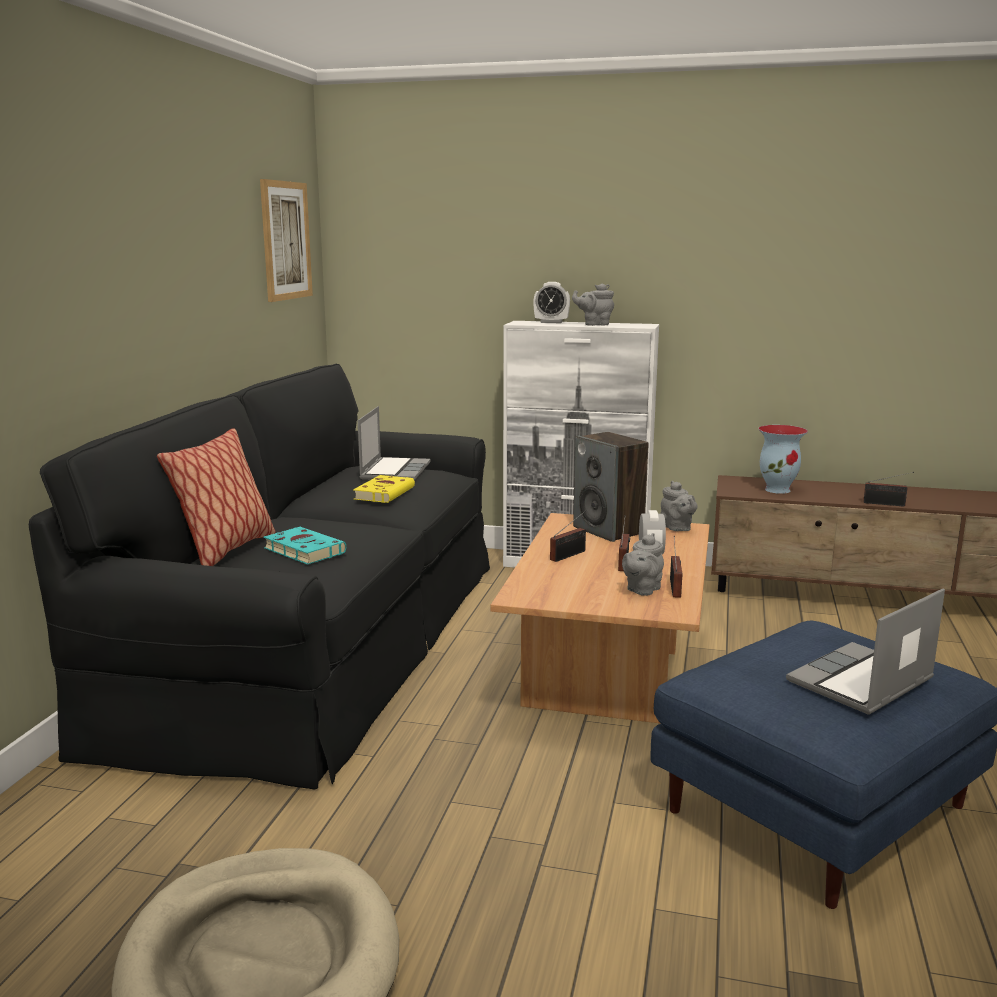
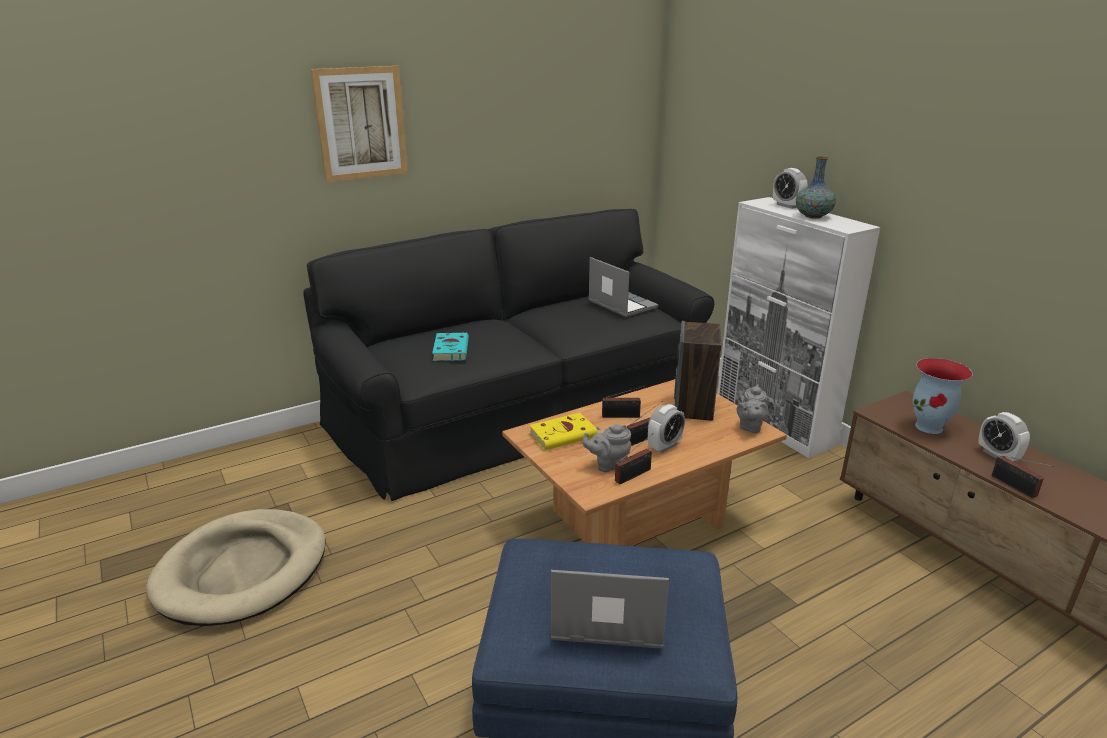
camera: 45 degrees right, 10 degrees up
(226, 550) = (424, 334): pillow -> none
(286, 240) = (606, 107): picture -> picture (361, 123)
(385, 493) = (577, 321): yellow book -> yellow book (564, 435)
(394, 471) = (621, 304): laptop -> laptop turned 90 degrees counterclockwise
(594, 324) = (813, 216): grey teapot -> vase
(842, 492) = (998, 455): none -> alarm clock

